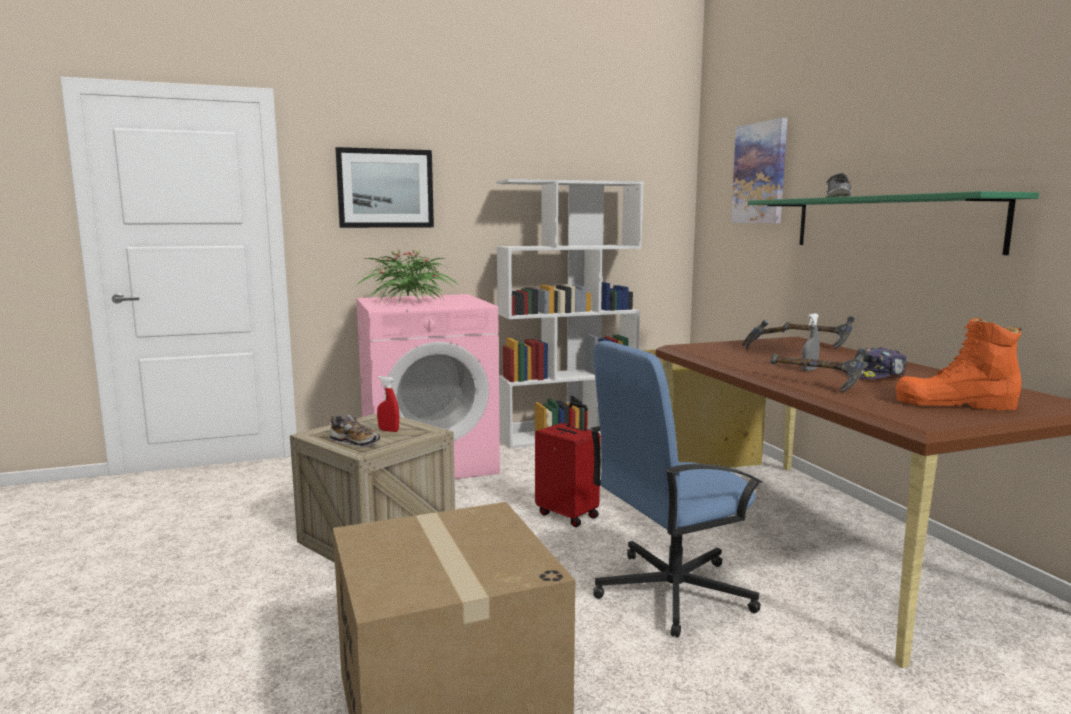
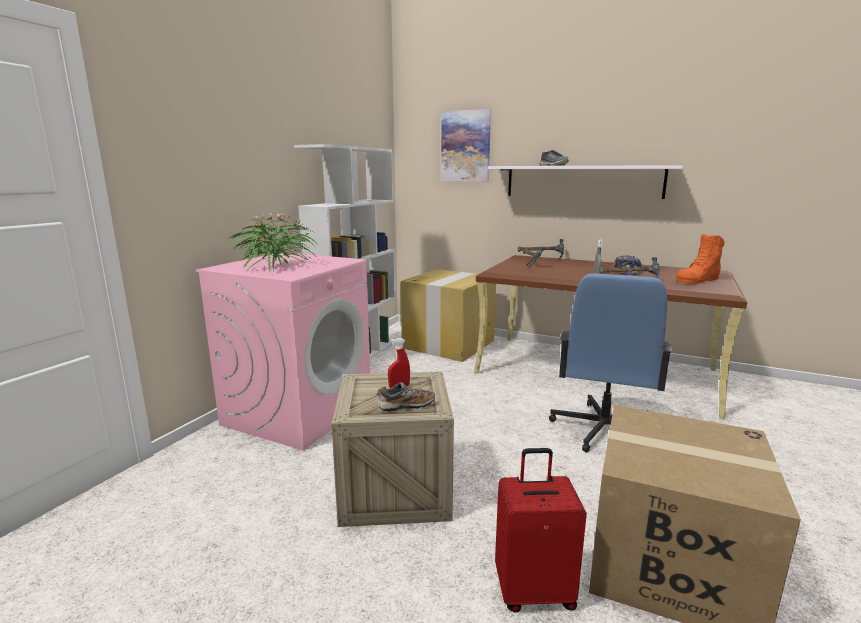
camera: 45 degrees left, 5 degrees up
(385, 188) = (206, 149): picture -> none
(568, 515) = (470, 410): red suitcase -> red suitcase (534, 590)
(889, 223) = (582, 181): green shelf -> white shelf

